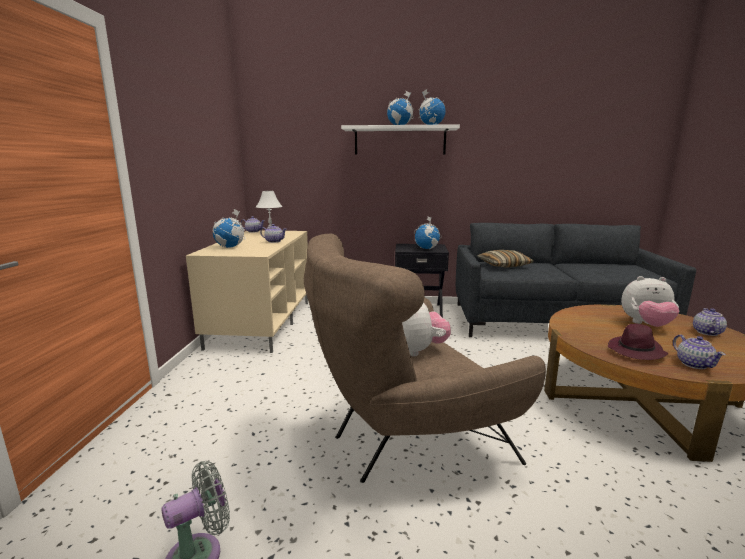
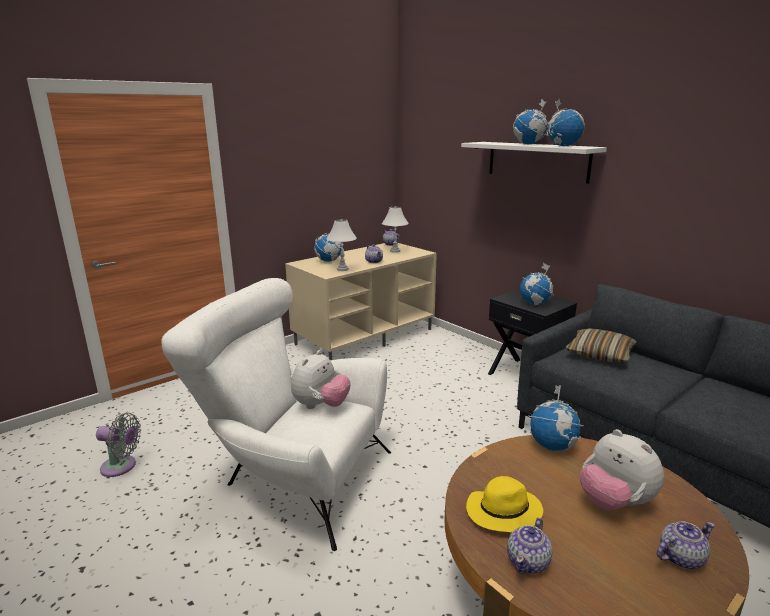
camera: 45 degrees right, 5 degrees up
(262, 249) = (343, 269): none -> white table lamp
(405, 441) = (293, 478): brown armchair -> white armchair
(572, 315) = (552, 445): none -> globe
(636, 351) = (502, 513): purple hat -> yellow hat

